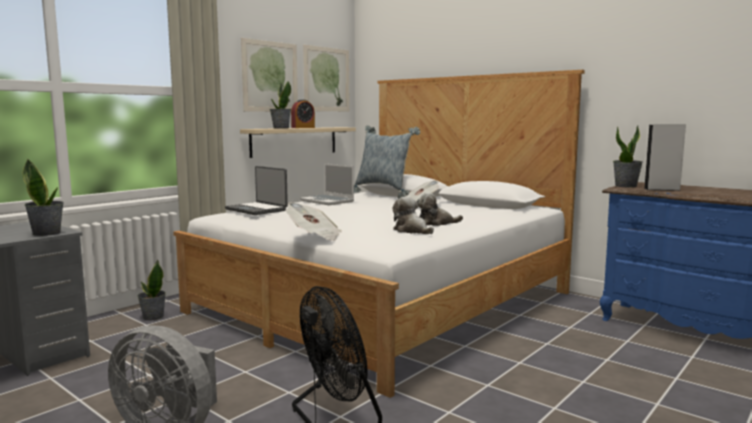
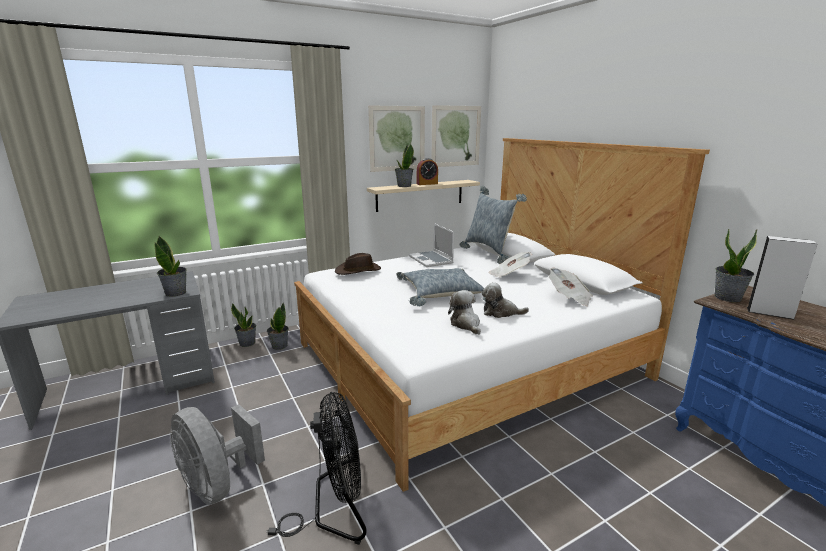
camera: 20 degrees right, 10 degrees up
(106, 320) = (247, 343): none -> potted plant
(257, 210) = (358, 270): laptop -> brown hat
(314, 236) = (371, 322): newspaper -> newspaper (569, 298)
(363, 216) = (441, 291): none -> pillow

